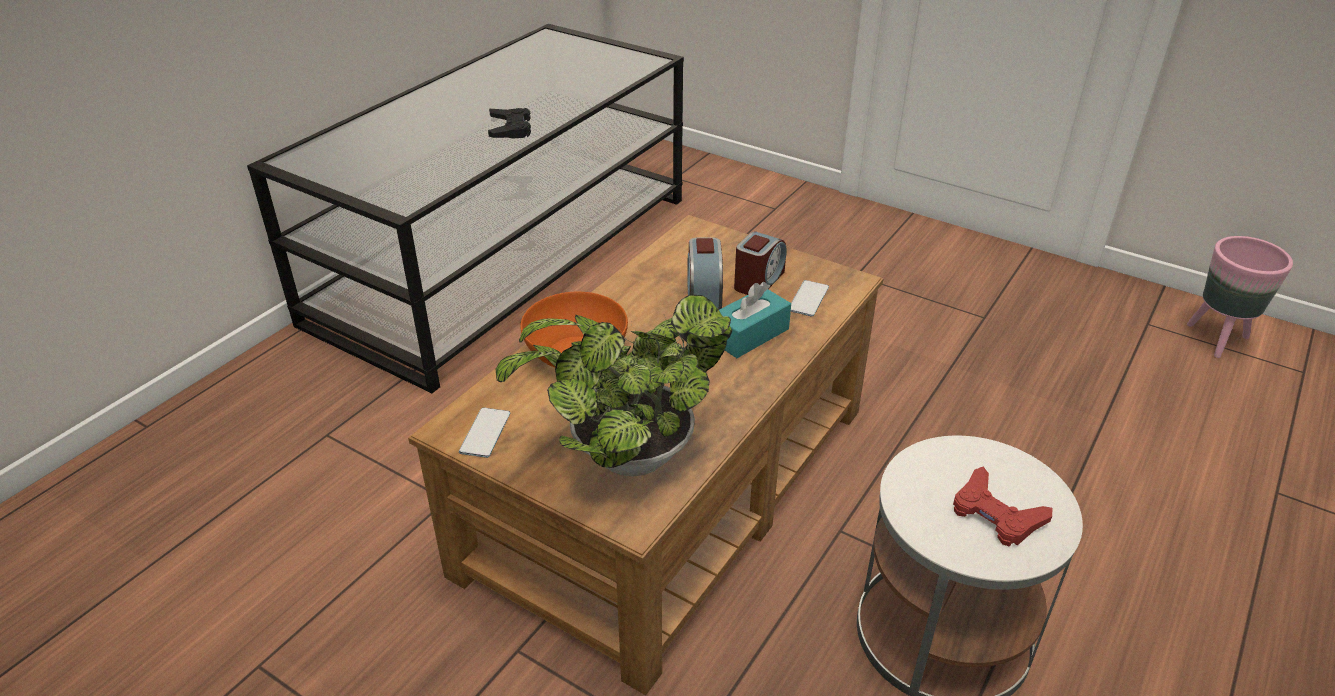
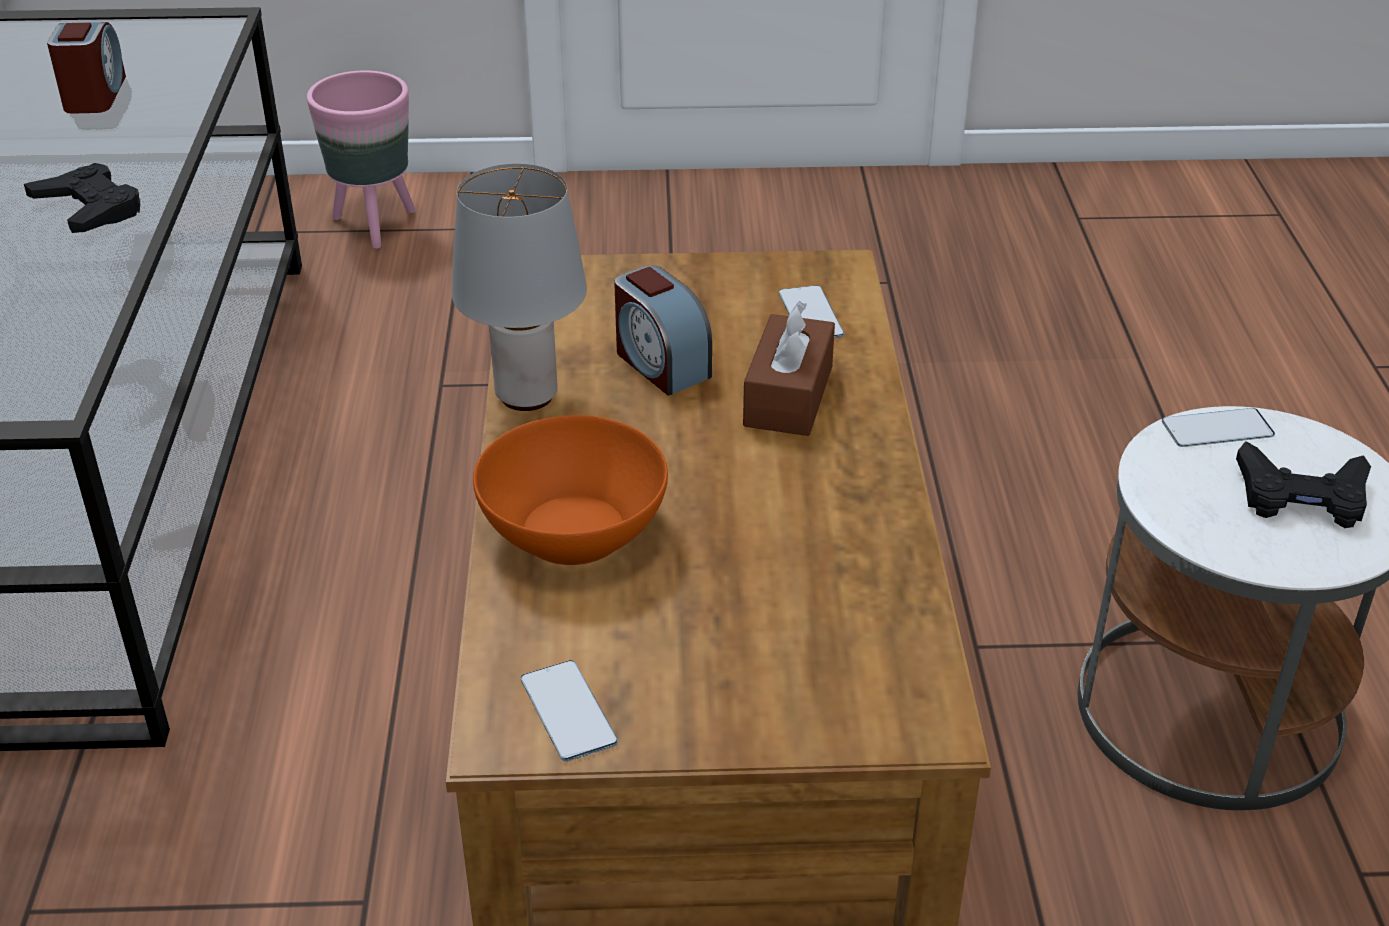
camera: 35 degrees left, 0 degrees up
(624, 284) = (525, 395): none -> grey table lamp
(624, 458) = (814, 645): potted plant -> none
(749, 335) = (788, 396): turquoise tissue box -> brown tissue box
(758, 281) = (716, 315): alarm clock -> alarm clock (95, 95)
(986, 455) = (1217, 429): none -> phone
(996, 514) = (1301, 496): red game controller -> black game controller
(1217, 339) = (1165, 209): pink planter -> pink planter (375, 225)

